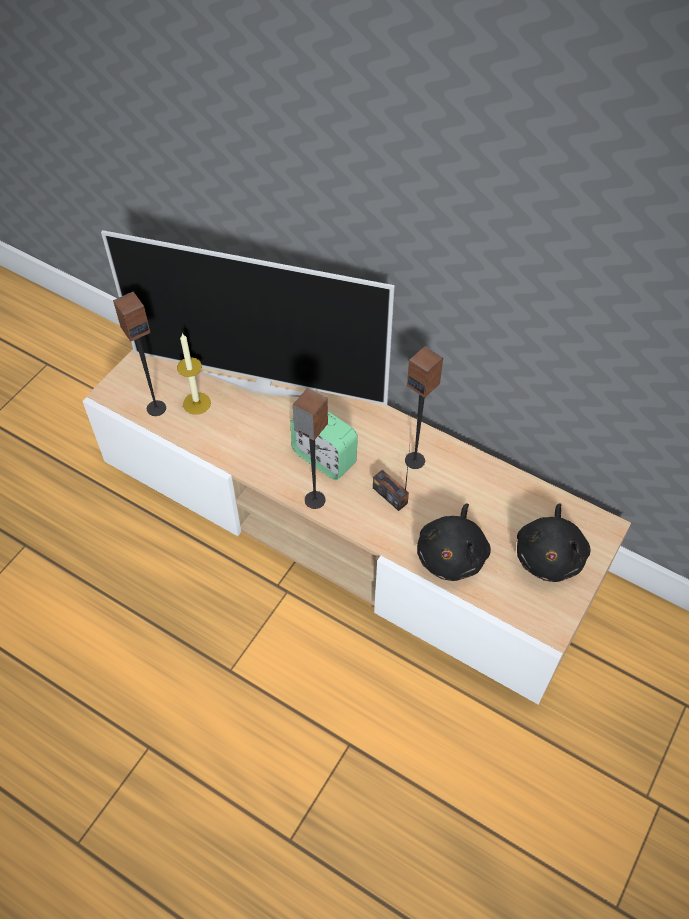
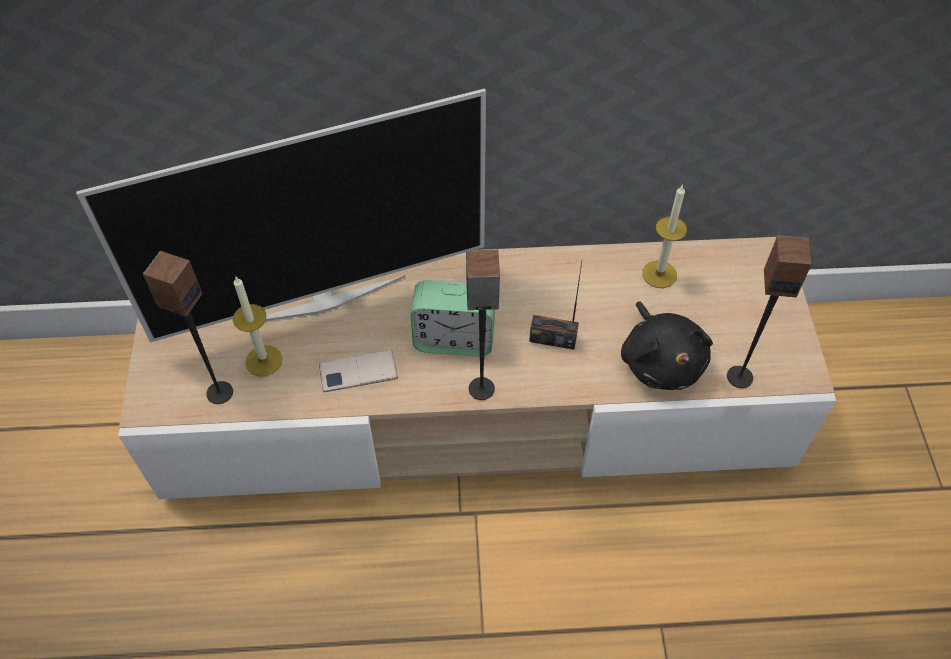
camera: 35 degrees left, 0 degrees up
(247, 443) = (358, 371): none -> phone
(415, 460) = (547, 289): speaker -> speaker (739, 376)
(505, 495) = (659, 274): none -> candle
(549, 555) = (746, 308): black plush toy -> none

